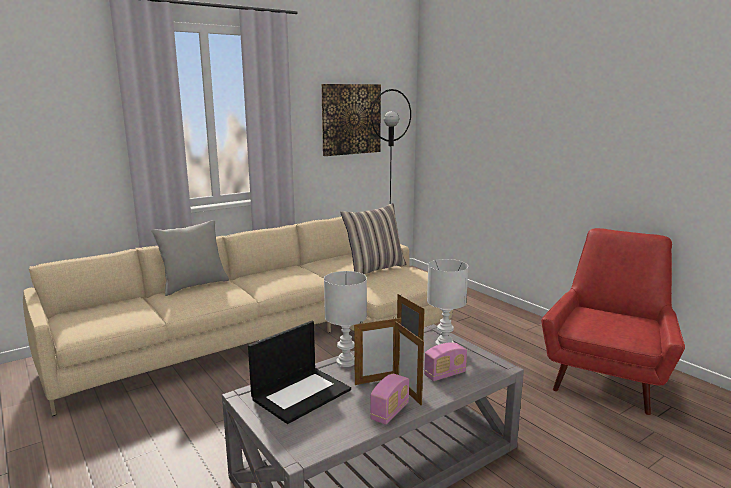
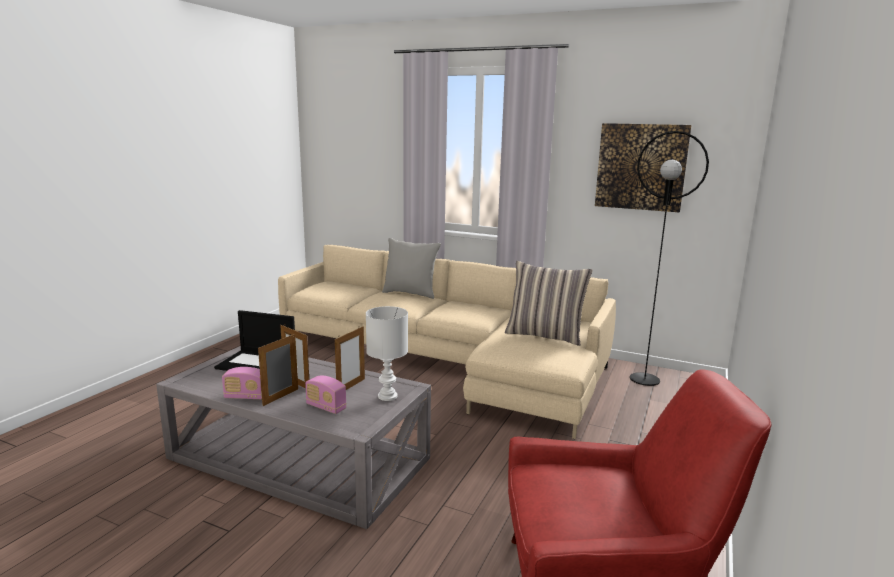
camera: 60 degrees right, 0 degrees up
(345, 362) = (318, 366): white table lamp -> none

